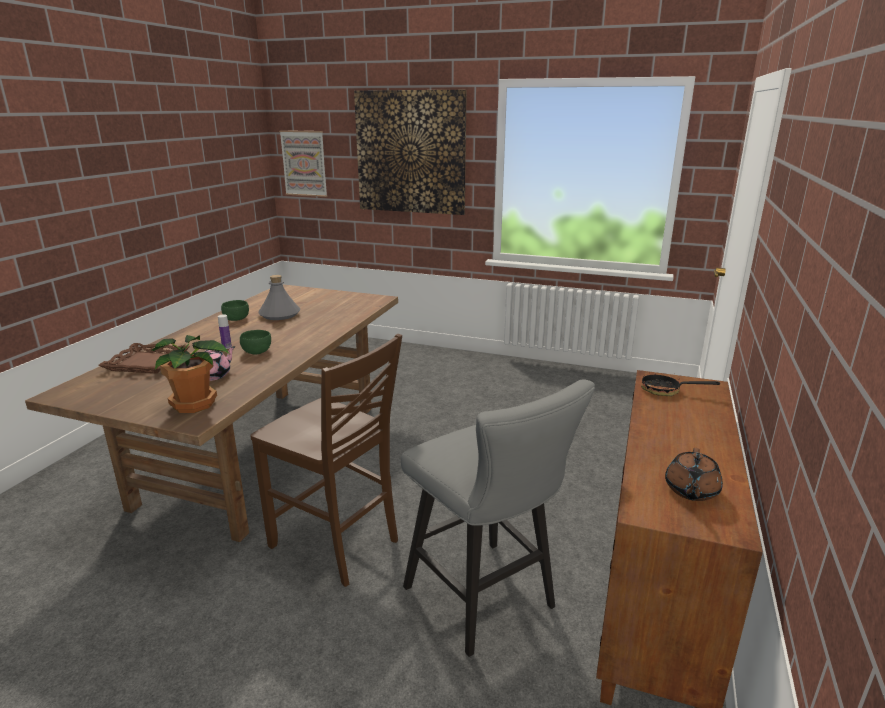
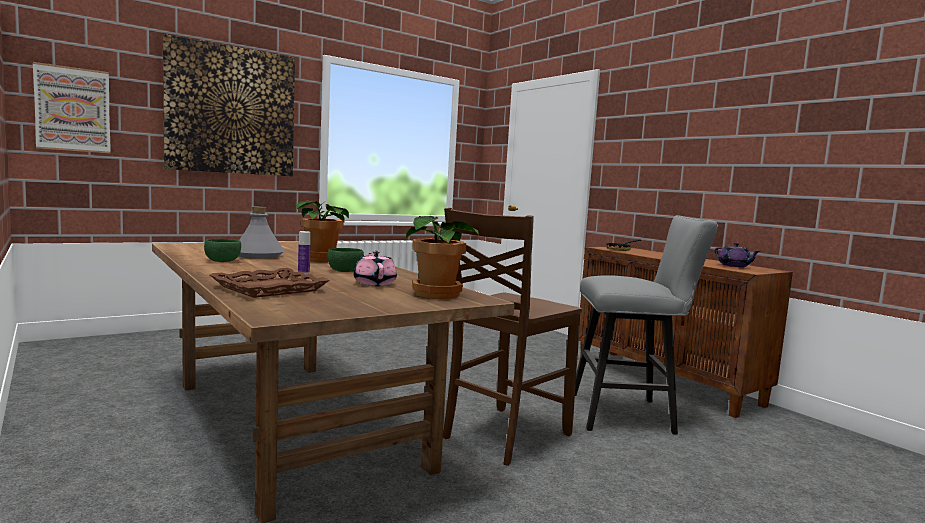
camera: 55 degrees left, 15 degrees down
(299, 330) = (323, 259): none -> potted plant
(337, 544) = (503, 436): brown chair -> brown chair turned 150 degrees clockwise
(691, 491) = (734, 266): brown teapot -> purple teapot

